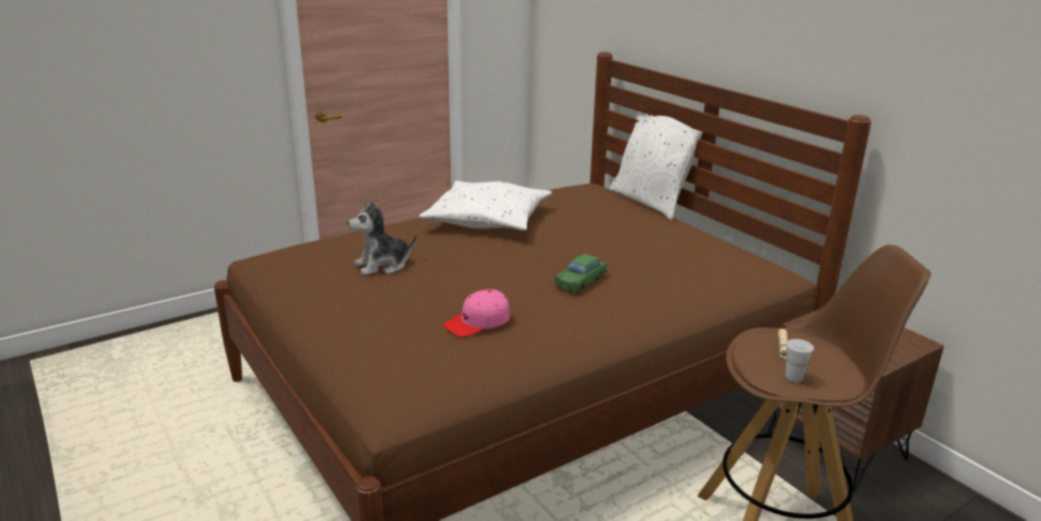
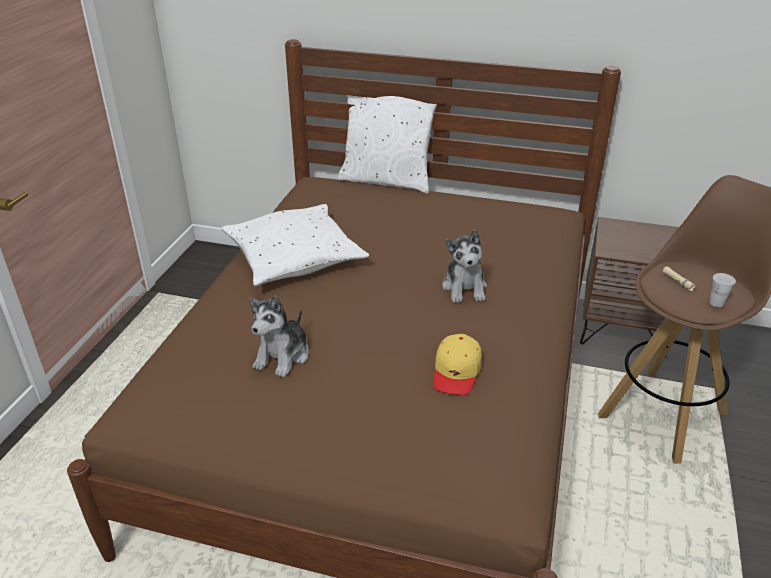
camera: 40 degrees left, 10 degrees up
(478, 322) = (456, 372): pink cap -> yellow cap
(581, 281) = (464, 287): green toy car -> plush toy

